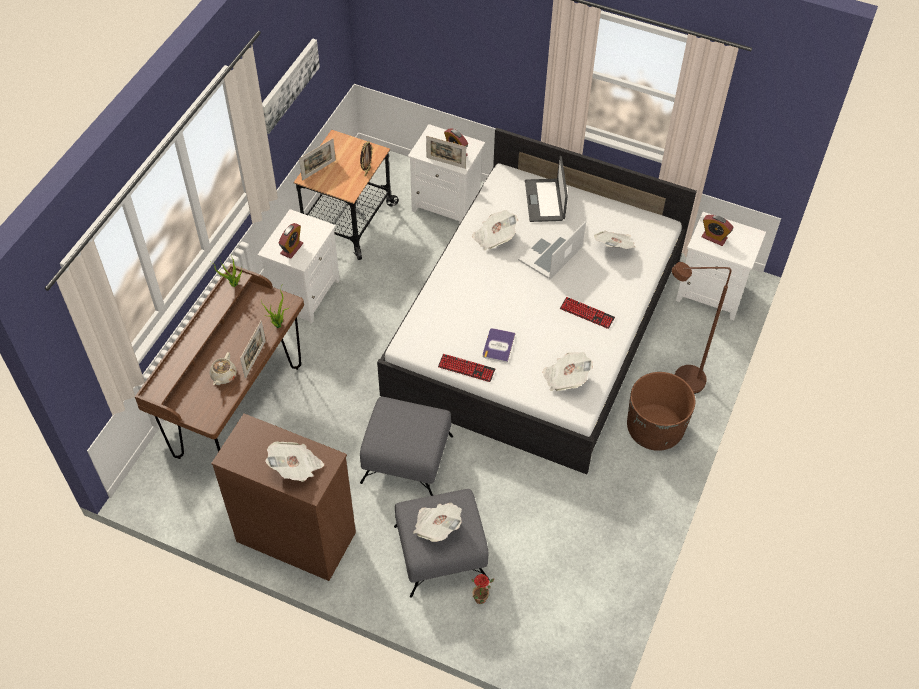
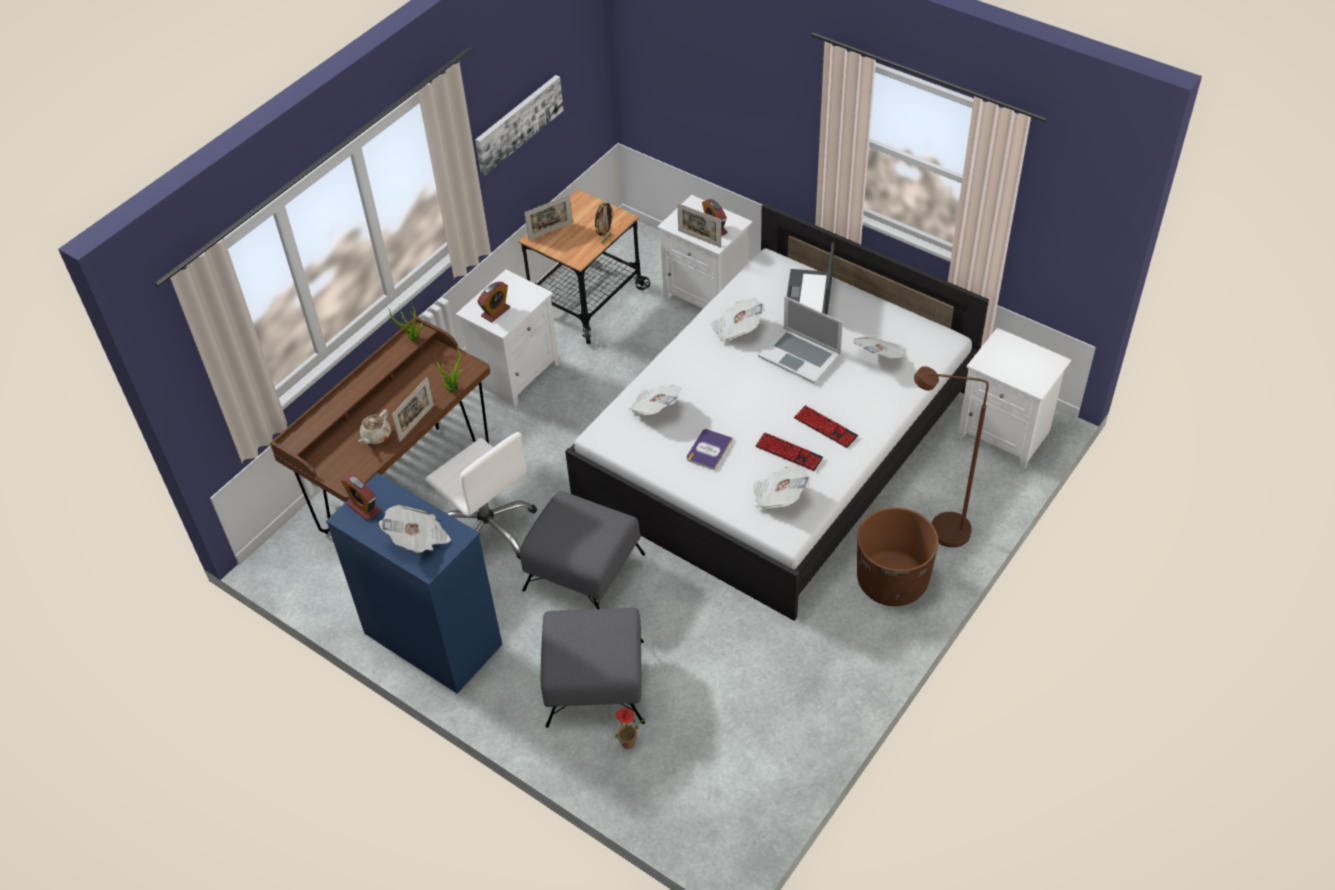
camera: 15 degrees right, 5 degrees down
(295, 536) = (431, 638): brown dresser -> blue dresser
(318, 434) = (489, 529): none -> white office chair
(437, 527) = (584, 643): newspaper -> newspaper (655, 408)
(466, 368) = (663, 470): keyboard -> keyboard (789, 452)
(551, 254) = (799, 355): laptop -> laptop turned 105 degrees counterclockwise
(714, 238) = (1003, 359): alarm clock -> alarm clock (364, 507)

